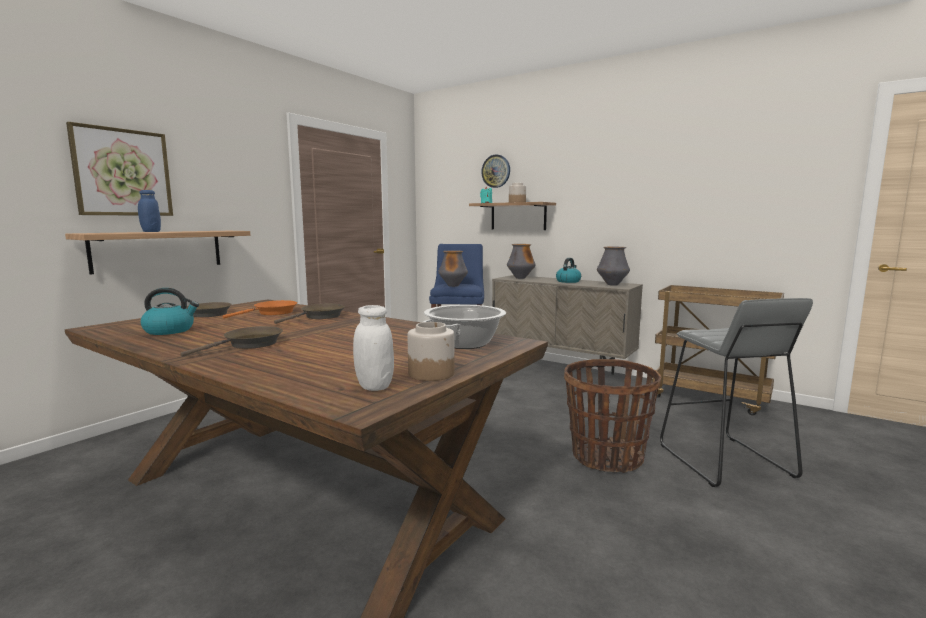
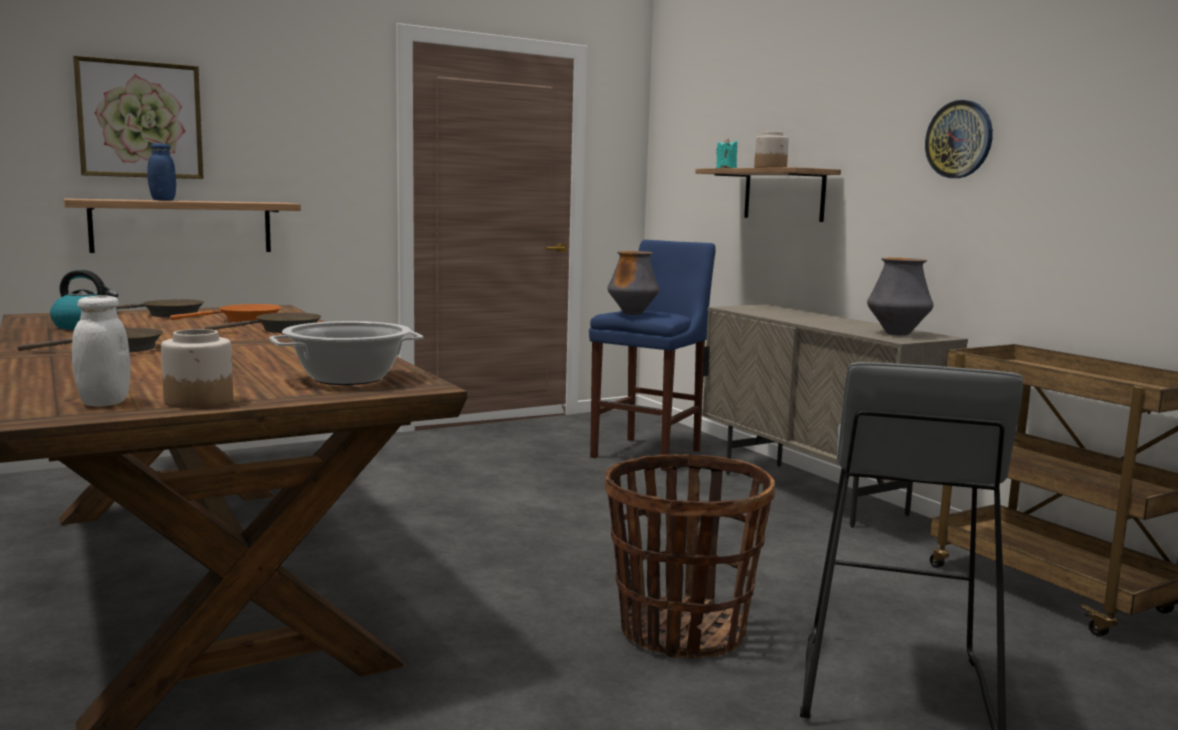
camera: 25 degrees right, 0 degrees up
(496, 171) = (756, 109): wall clock -> wall clock (959, 139)
(520, 278) = (760, 310): vase -> none
(568, 281) = (830, 322): kettle -> none

